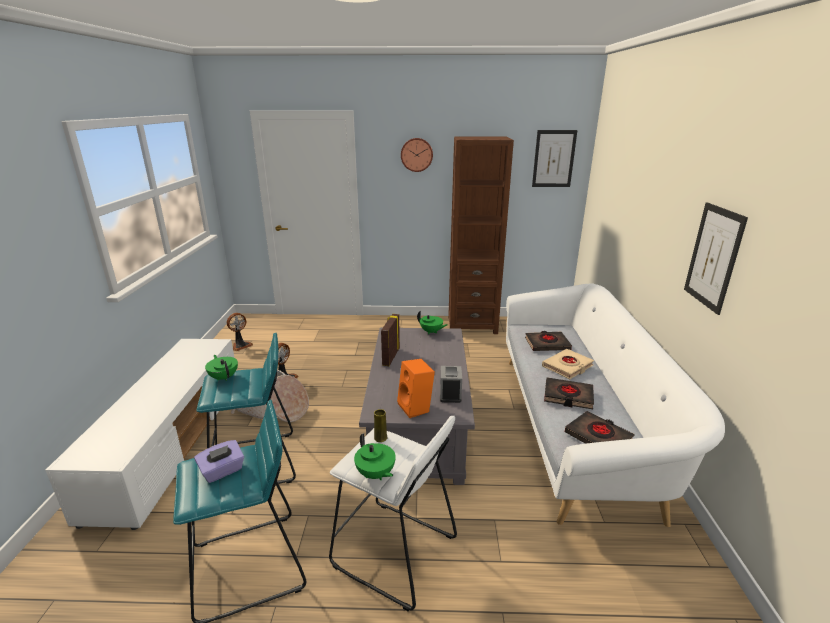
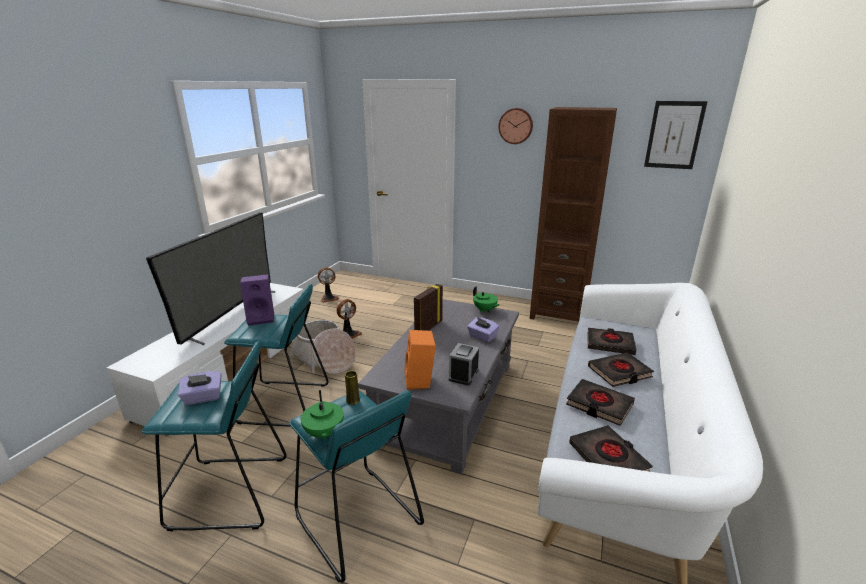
camera: 20 degrees right, 0 degrees up
(164, 380) = (230, 314): none -> television
(224, 377) = (262, 318): green teapot -> purple speaker
(394, 552) = (357, 520): white stool -> turquoise stool
(444, 357) = (482, 337): none -> purple tissue box
(567, 366) = (619, 372): beige book -> black book
(713, 257) = (799, 258): picture -> none

